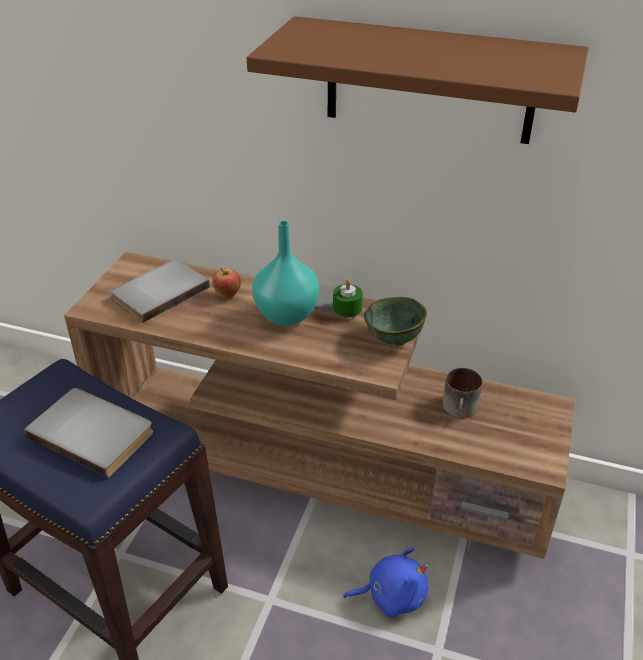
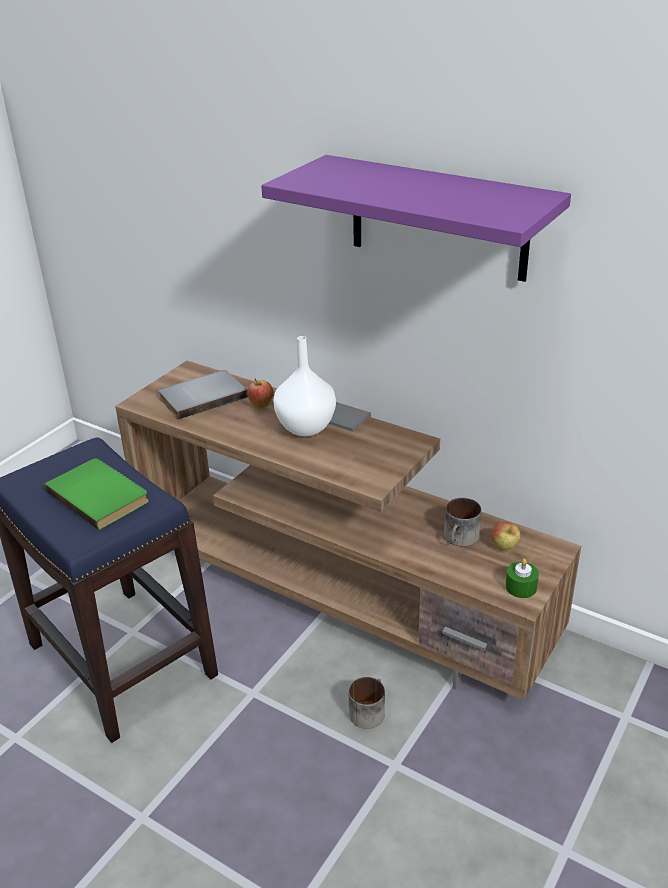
camera: 15 degrees right, 5 degrees down
(94, 432) = (101, 495): grey book -> green book
(286, 316) = (305, 428): turquoise vase -> white vase
(347, 308) = (364, 428): green candle -> green candle (521, 587)
(392, 595) = (367, 710): blue plush toy -> mug
(394, 341) = (396, 460): green bowl -> none
(429, 81) = (438, 218): brown shelf -> purple shelf
(506, 412) = (504, 548): none -> apple

